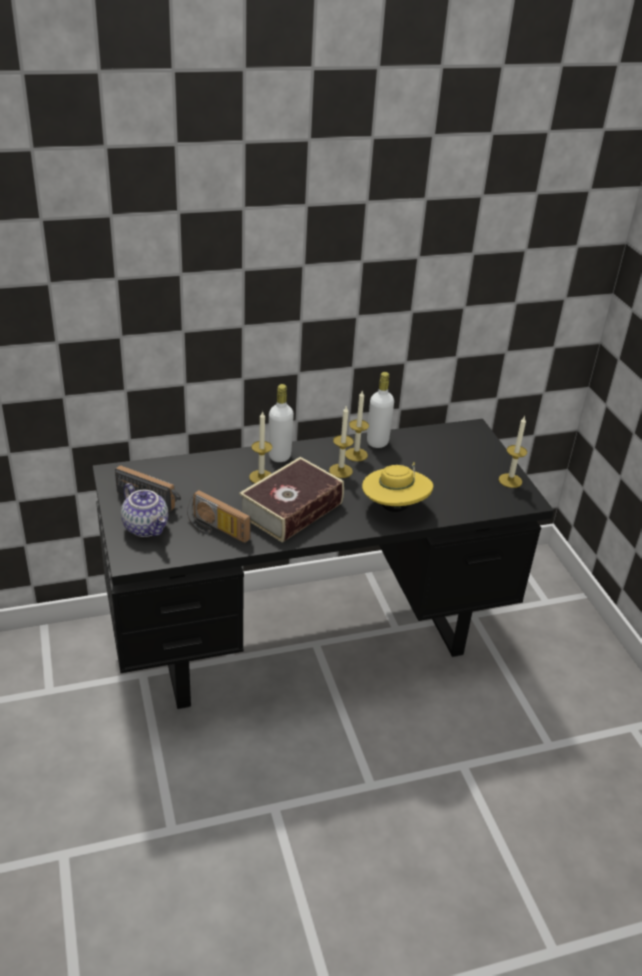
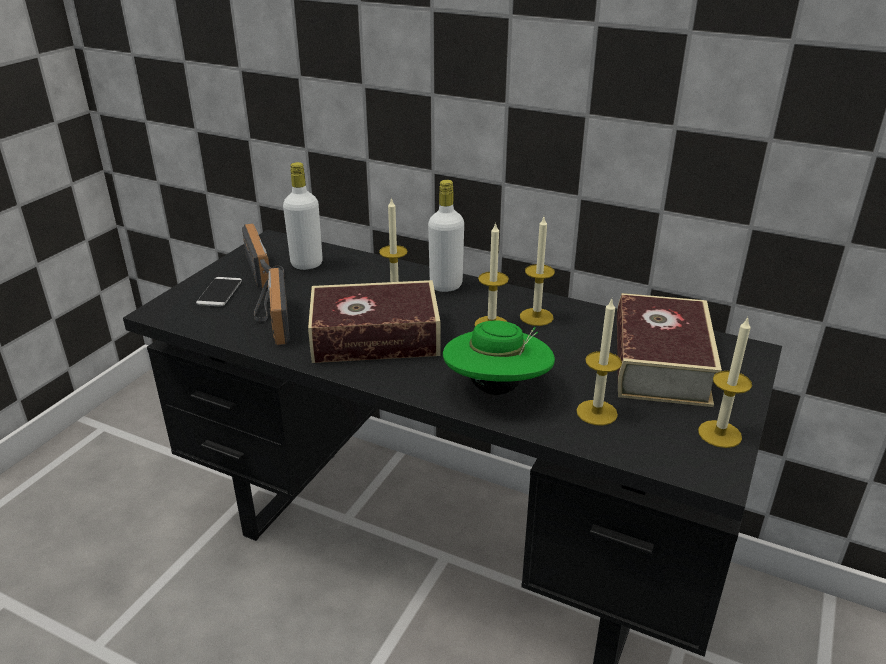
camera: 45 degrees right, 5 degrees down
(147, 527) = (219, 292): teapot -> phone
(377, 442) = (583, 315): white bottle -> white bottle (306, 264)
(394, 507) = (497, 389): yellow hat -> green hat
(446, 454) = (660, 363): none -> book
(452, 496) = (596, 412): none -> candle

